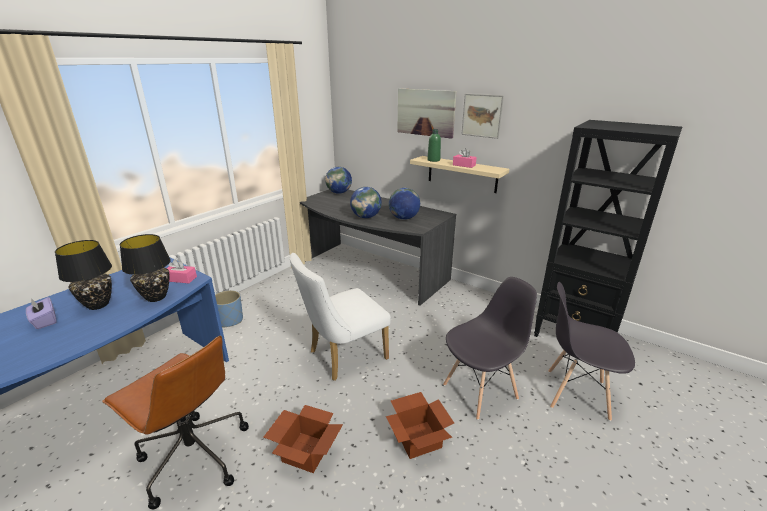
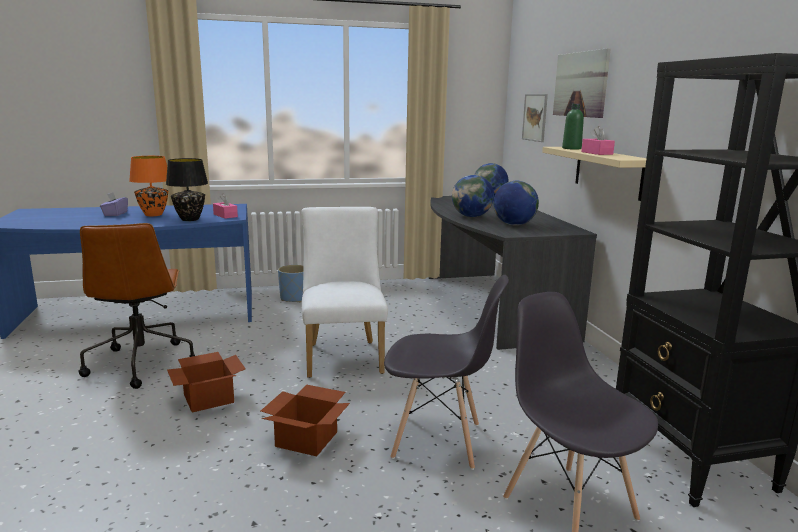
camera: 40 degrees right, 10 degrees down
(98, 305) = (153, 215): black table lamp -> orange table lamp
(343, 357) = (343, 355): white chair -> white chair turned 75 degrees clockwise
(482, 115) = (633, 80): picture -> picture (535, 117)

